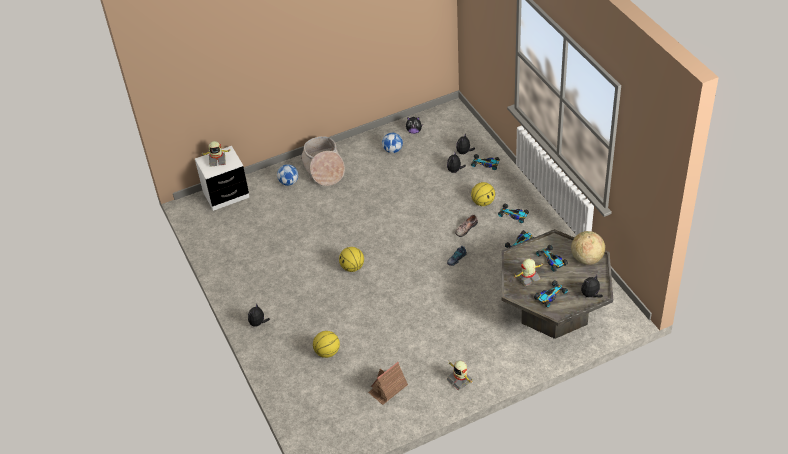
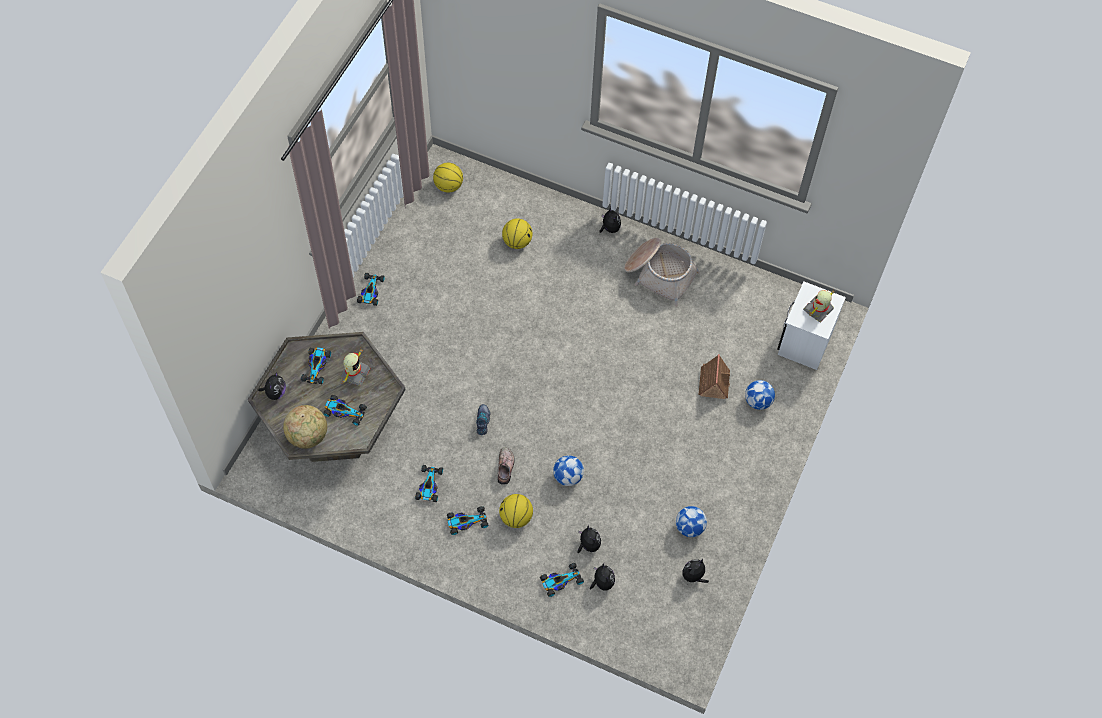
camera: 135 degrees right, 15 degrees up
(324, 169) = (740, 446): basket -> basket (659, 274)
(352, 267) = (580, 341): basketball -> basketball (448, 186)
(387, 388) = (430, 243): toy house -> toy house (713, 382)
(434, 205) = (568, 477): none -> football
(460, 380) = (370, 291): toy robot -> toy car

